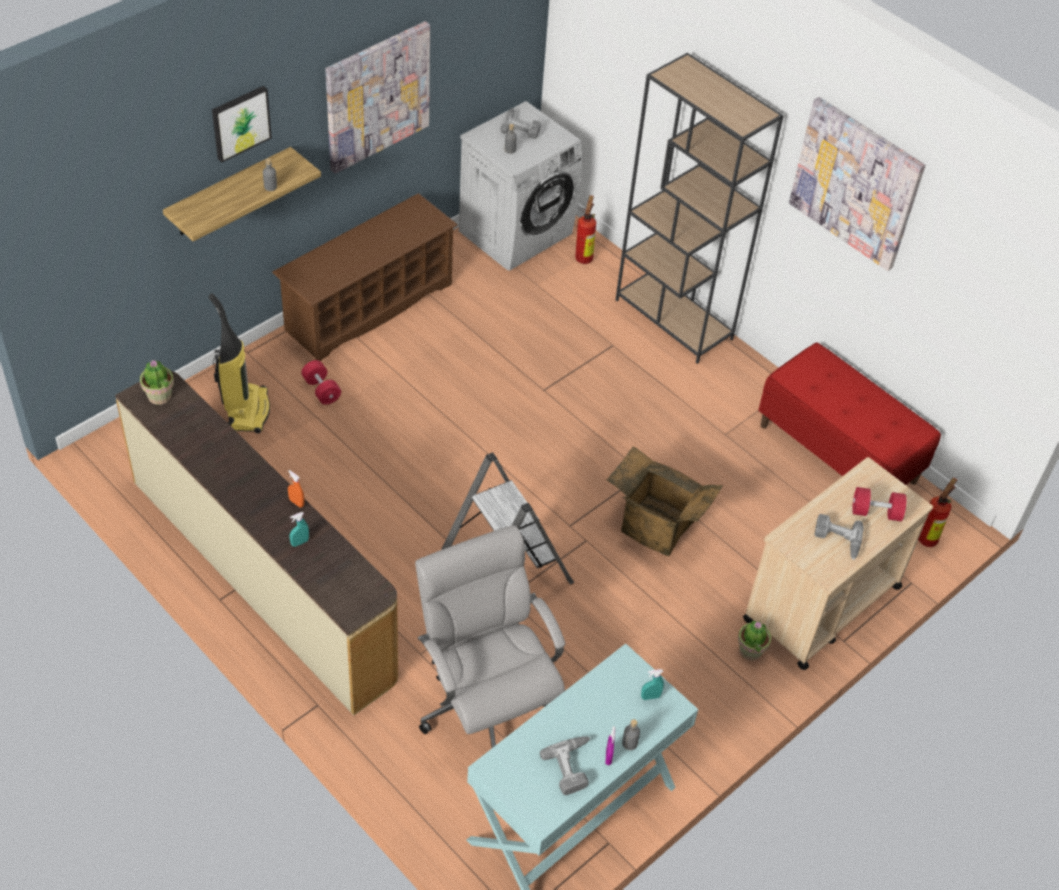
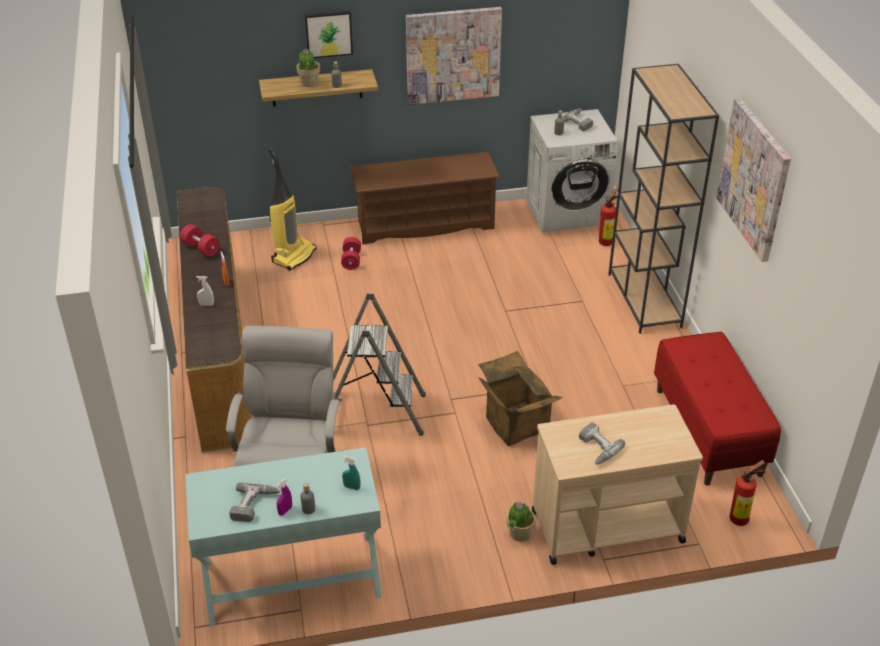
camera: 35 degrees right, 10 degrees down
(159, 396) = (201, 199): potted plant -> potted plant (309, 83)
(300, 542) = (206, 304): turquoise spray bottle -> white spray bottle
(876, 512) = (647, 442): red dumbbell -> red dumbbell (201, 248)

